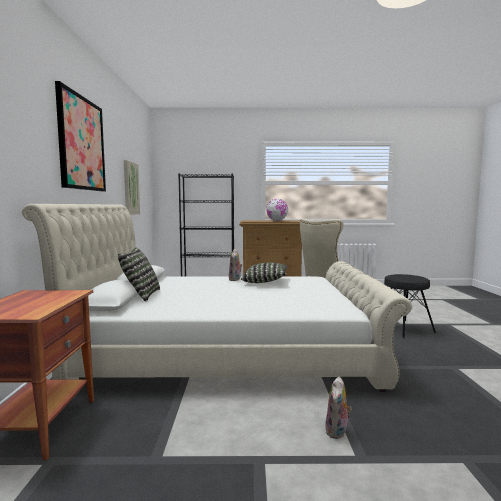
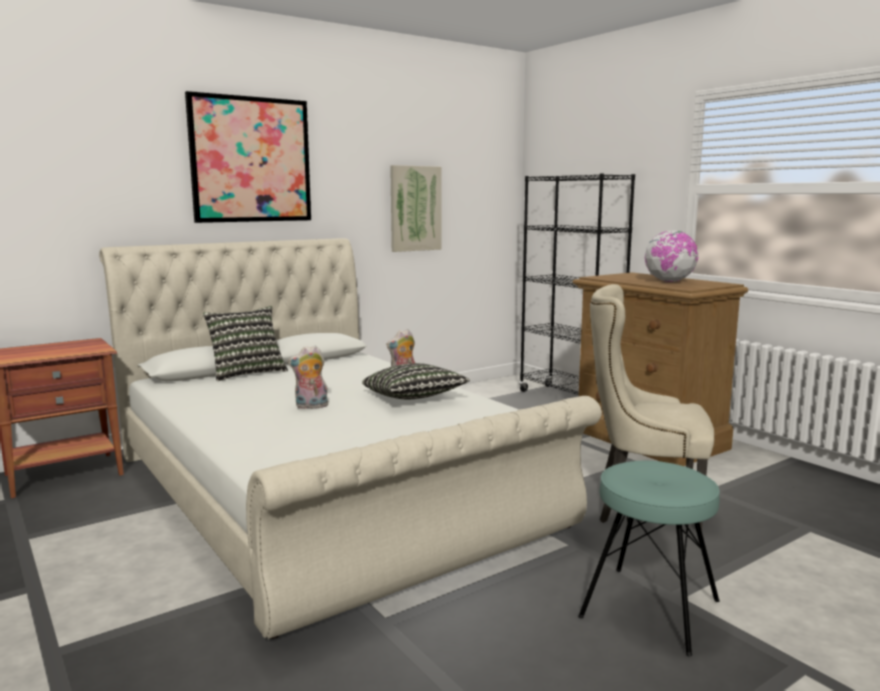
camera: 55 degrees right, 5 degrees up
(337, 432) = (114, 622): plush toy -> plush toy (311, 407)
(404, 328) = (650, 608): black stool -> turquoise stool

